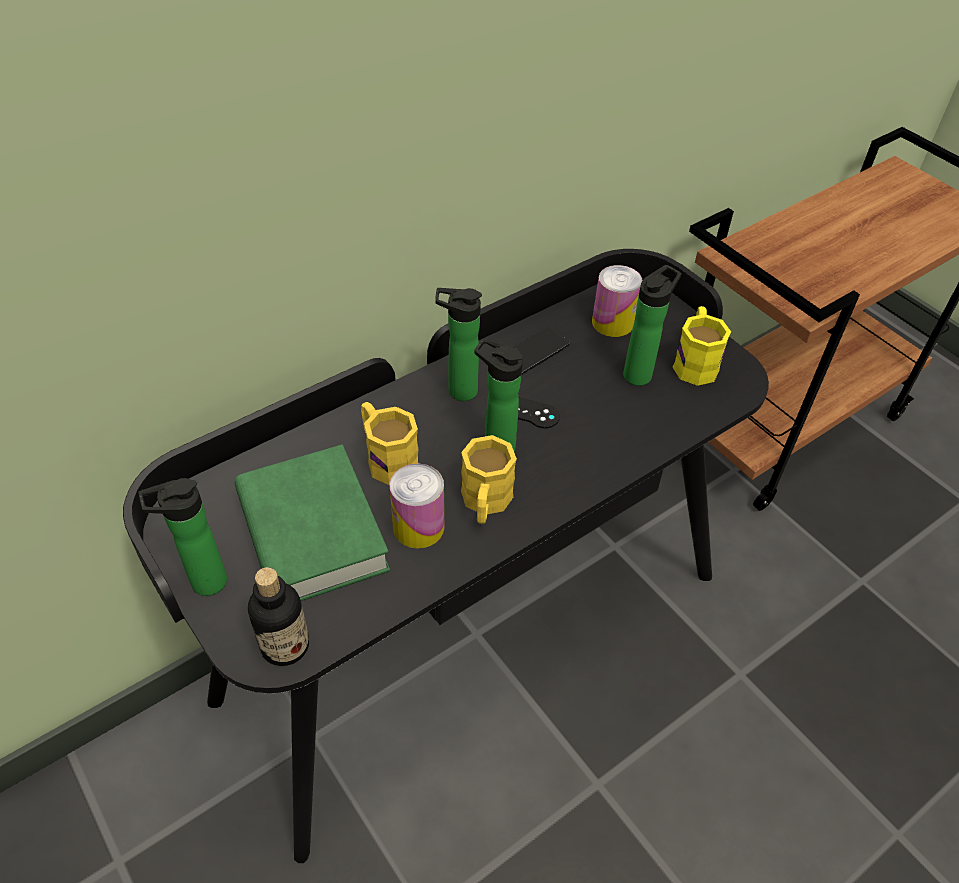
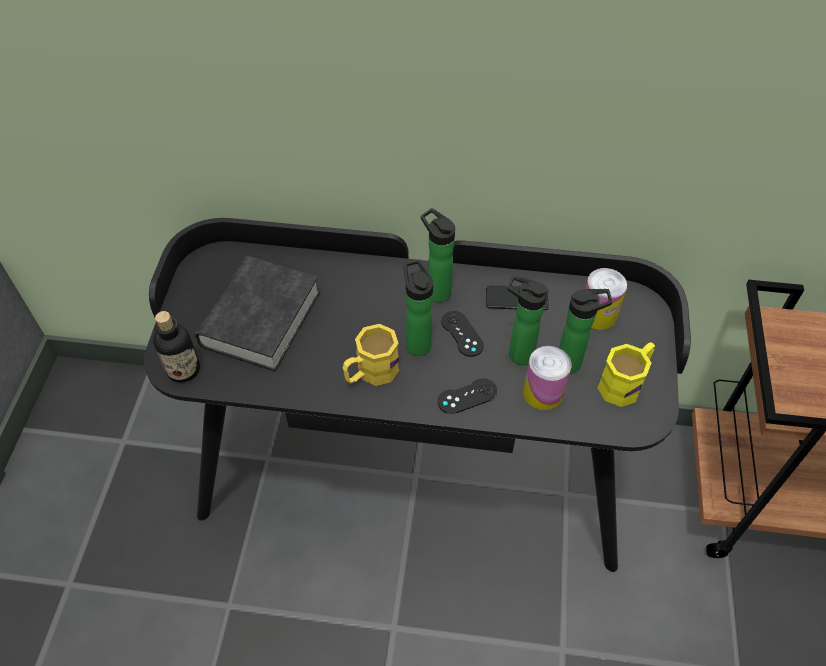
camera: 45 degrees right, 5 degrees up
(203, 583) = (183, 306): bottle -> bottle (517, 354)
(312, 533) = (261, 319): green book -> black book
(387, 457) = (347, 304): yellow mug -> none
(418, 527) = (318, 358): can -> can (543, 393)
(592, 460) = (467, 396): none -> black game controller

